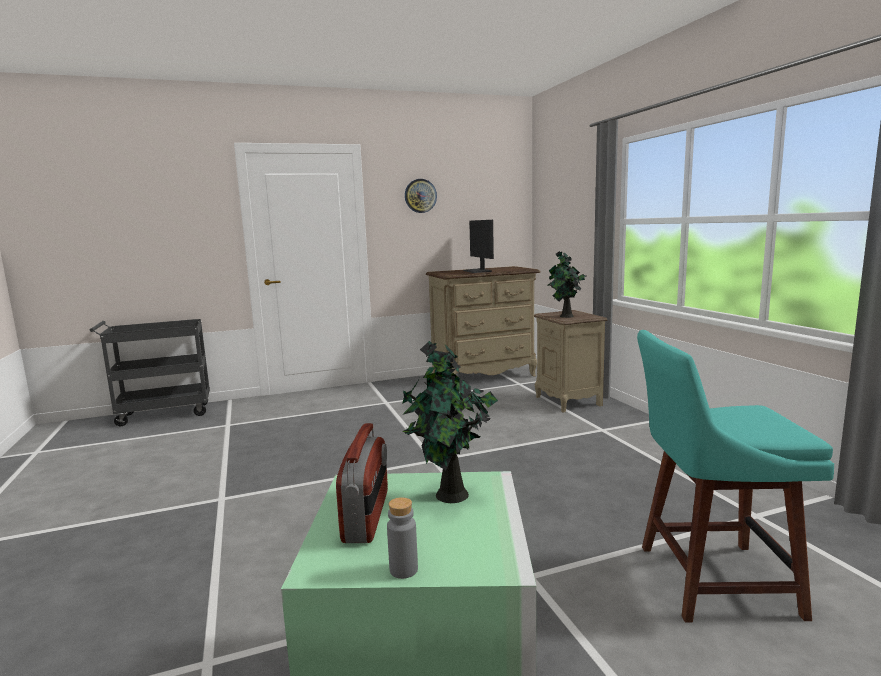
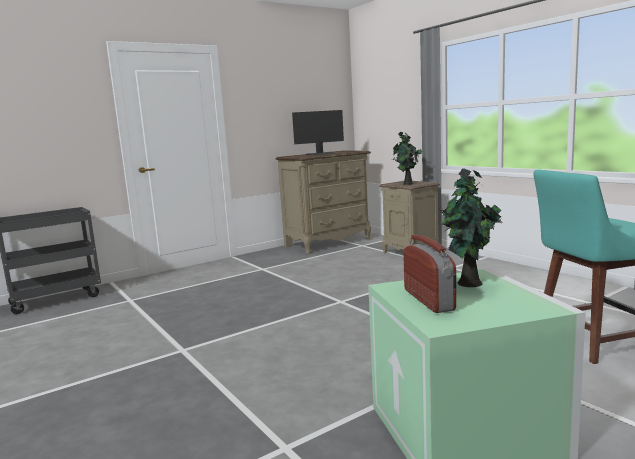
camera: 15 degrees left, 0 degrees up
(403, 570) = (496, 318): grey bottle -> none
(420, 196) = (267, 91): wall clock -> none
(477, 271) = (321, 154): monitor -> monitor turned 75 degrees counterclockwise

